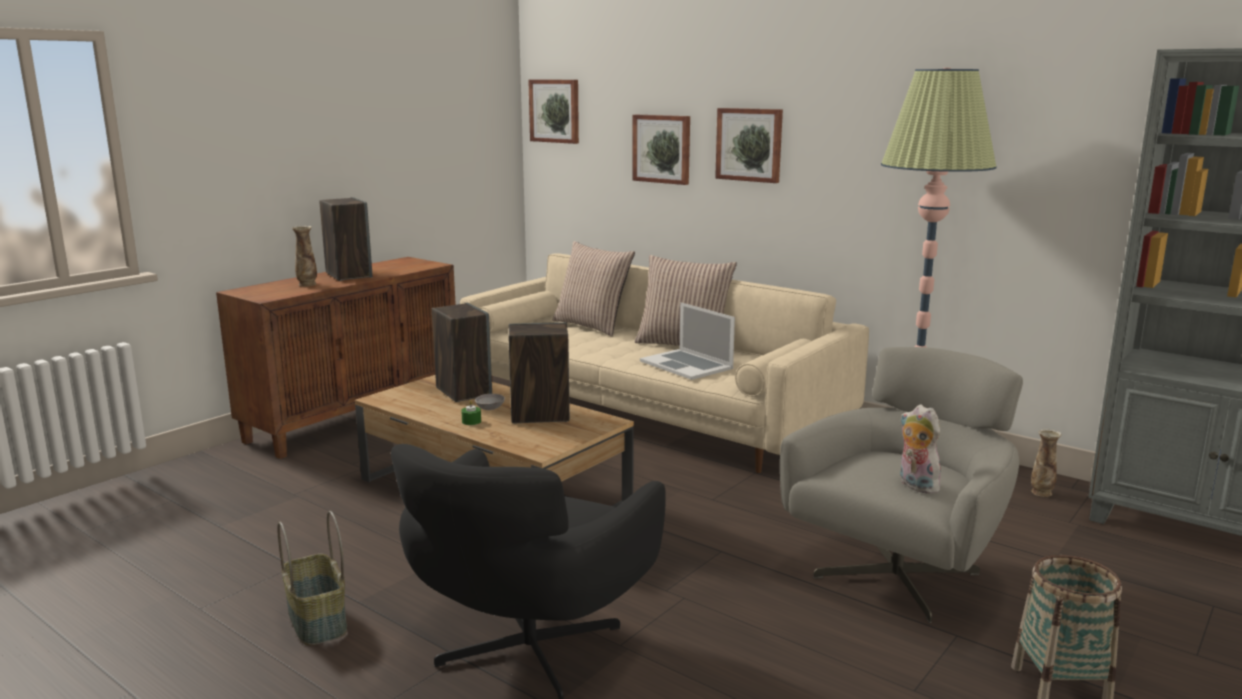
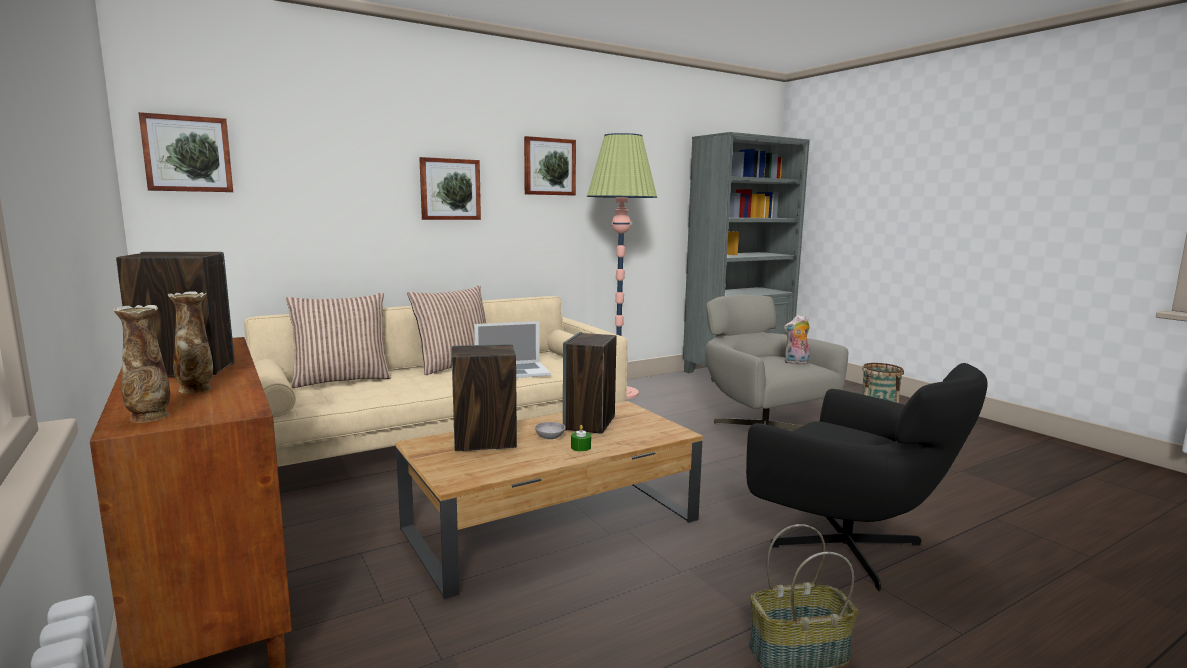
camera: 70 degrees left, 5 degrees down
(662, 149) = (355, 195): picture -> picture (549, 166)
(1041, 493) = (680, 382): vase -> vase (149, 417)

